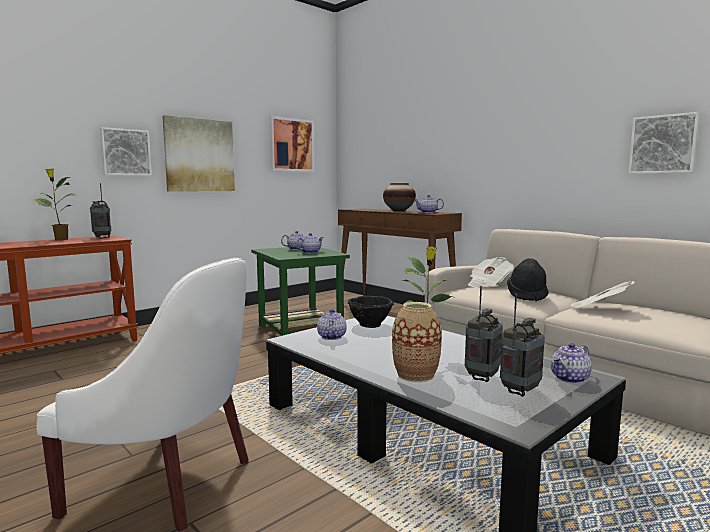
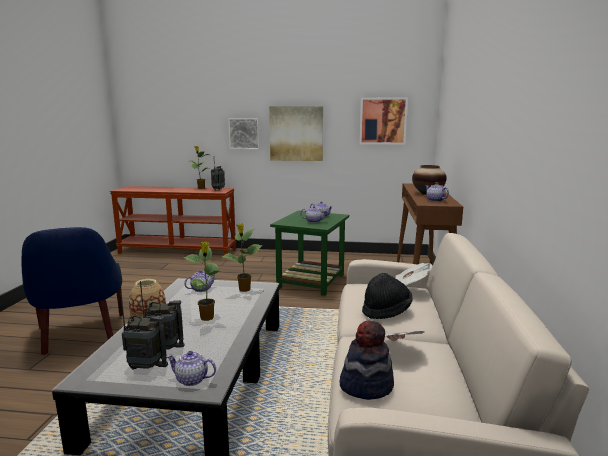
camera: 50 degrees right, 5 degrees up
(169, 481) = (80, 334): white armchair -> blue armchair
(370, 324) = (244, 290): black bowl -> potted plant
(655, 324) = (366, 385): none -> hat
(663, 144) = (562, 162): picture -> none

